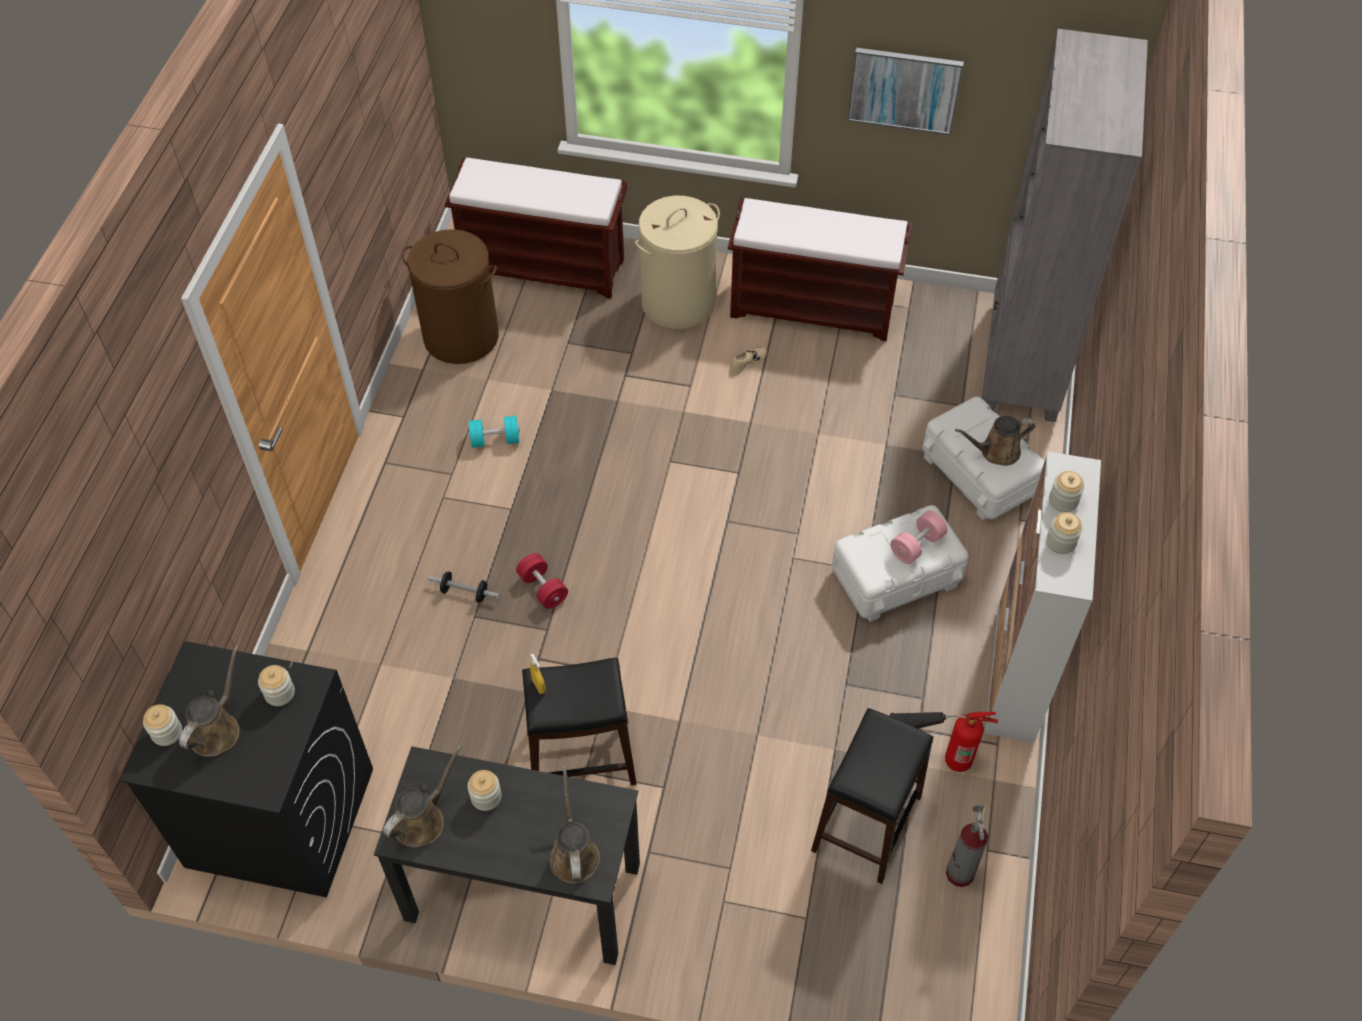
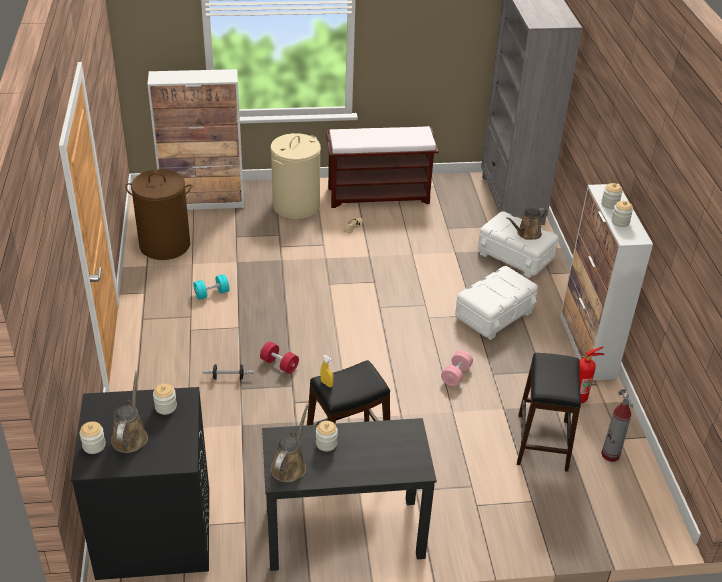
camera: 20 degrees left, 15 degrees down
(545, 267) = (203, 202): brown bench -> cabinet
(574, 853) = (399, 460): brown watering can -> none
(904, 89) = (418, 42): picture -> none
(917, 545) = (506, 286): pink dumbbell -> pink dumbbell (456, 375)

